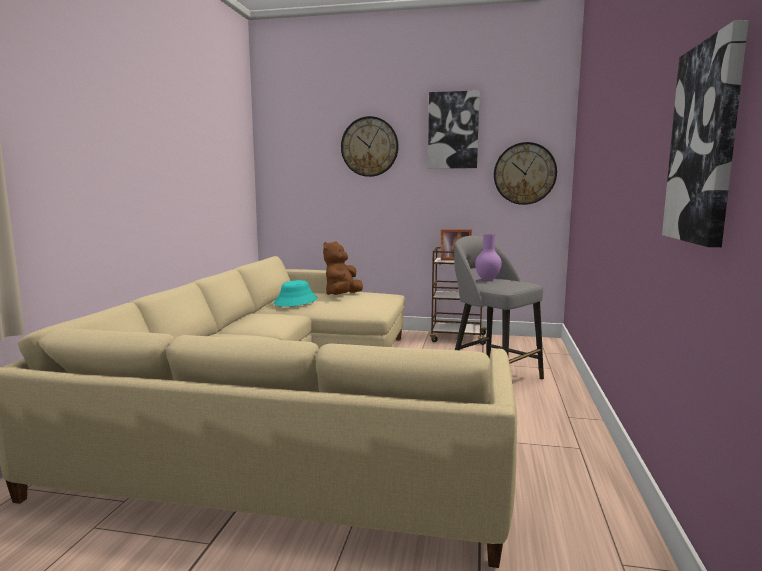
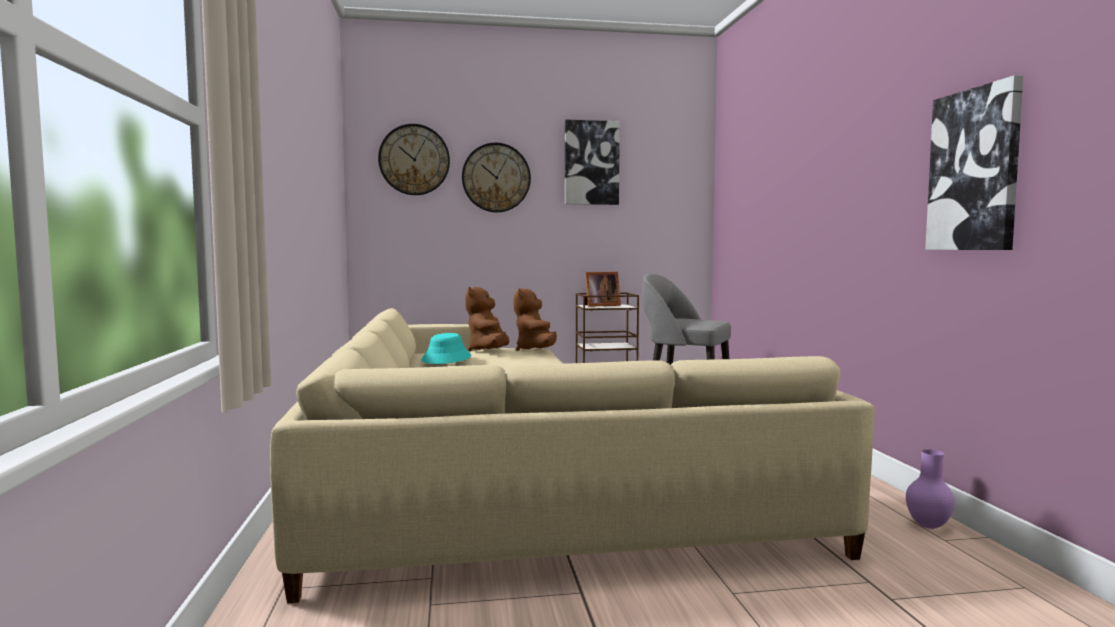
camera: 20 degrees left, 5 degrees down
(385, 297) = (536, 351): none -> brown plush toy
(488, 280) = (676, 319): purple vase -> purple vase (929, 526)
(524, 173) = (667, 211): wall clock -> wall clock (414, 160)

